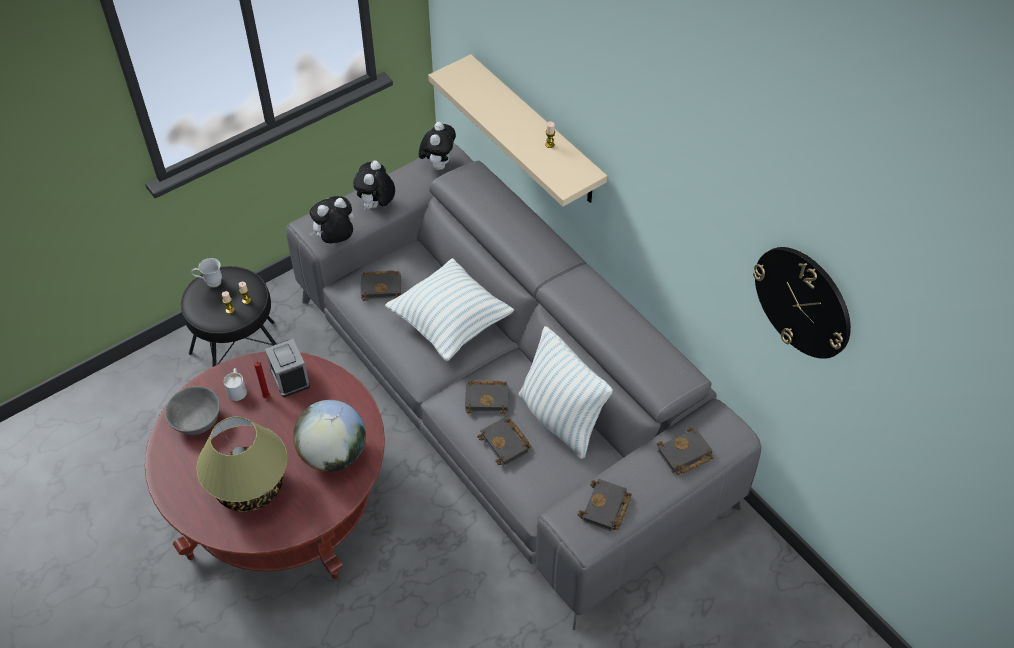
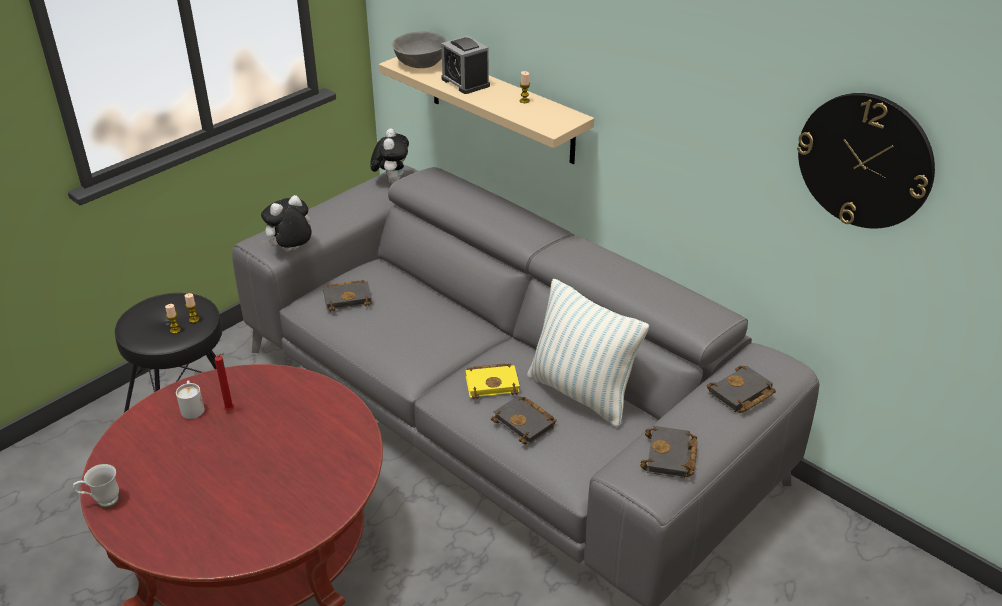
camera: 10 degrees left, 15 degrees down
(197, 420) = (145, 444): grey bowl -> grey bowl (420, 63)
(210, 283) = (148, 308): white mug -> white mug (102, 501)
(249, 487) = (220, 505): table lamp -> none
(289, 377) = (255, 388): alarm clock -> alarm clock (465, 82)
(334, 454) = (322, 457): globe -> none
(376, 206) = (331, 218): plush toy -> none
(450, 324) = (433, 322): pillow -> none
(488, 398) = (493, 383): black book -> yellow book

